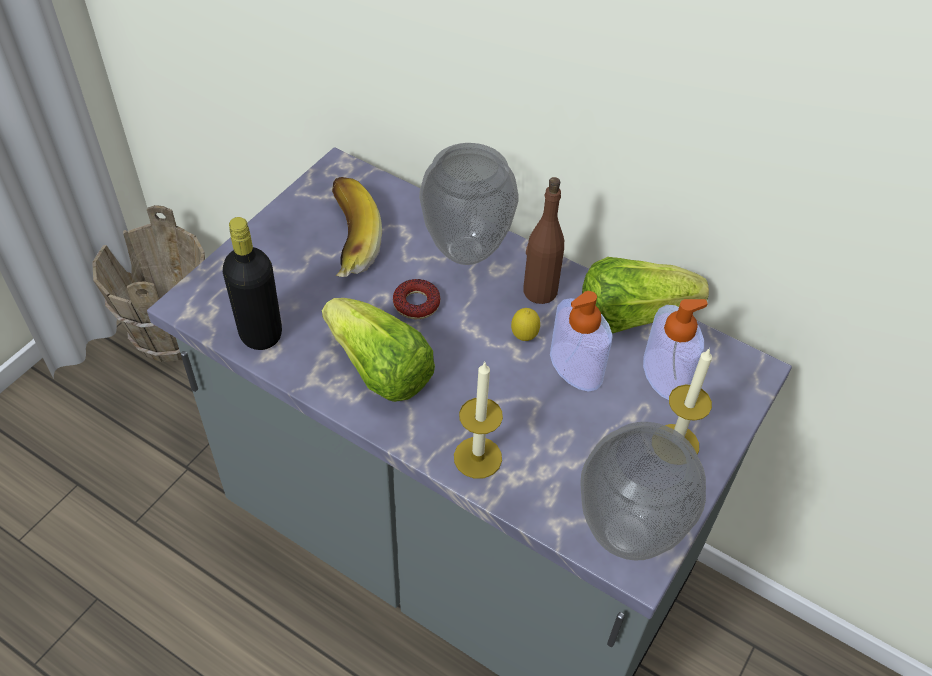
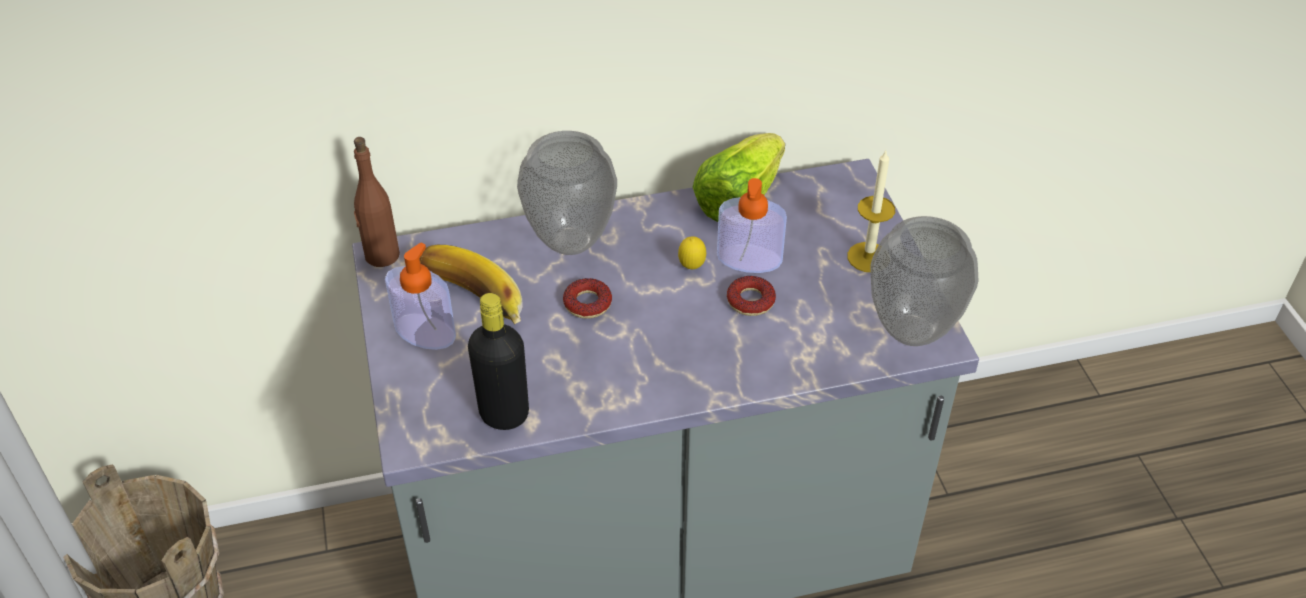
camera: 45 degrees left, 5 degrees down
(379, 370) = (627, 366): lettuce -> none
(477, 457) = (768, 364): candle -> none
(532, 398) = (750, 300): none -> donut
(539, 291) = (659, 230): brown bottle -> brown bottle (381, 255)
(666, 374) = (808, 220): soap dispenser -> soap dispenser (425, 332)

